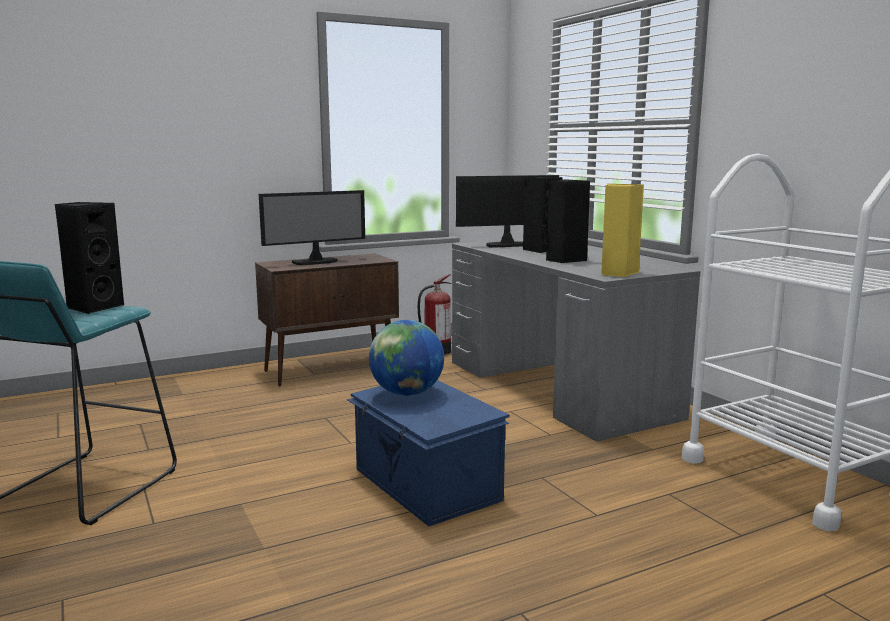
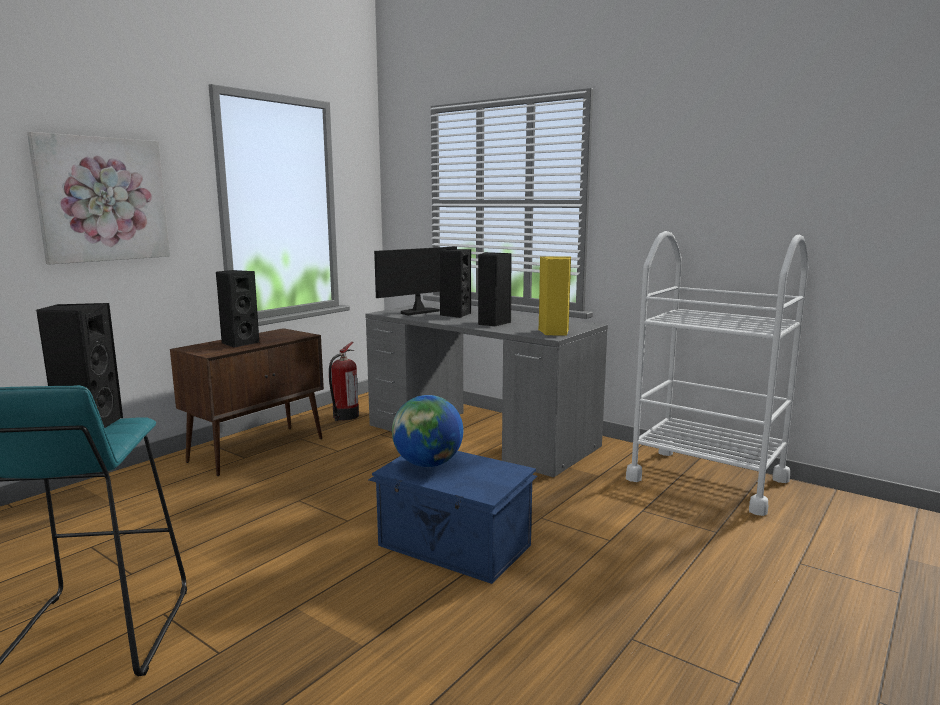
camera: 25 degrees left, 0 degrees up
(208, 122) = (102, 199): none -> picture
(315, 262) = (239, 343): monitor -> black speaker

